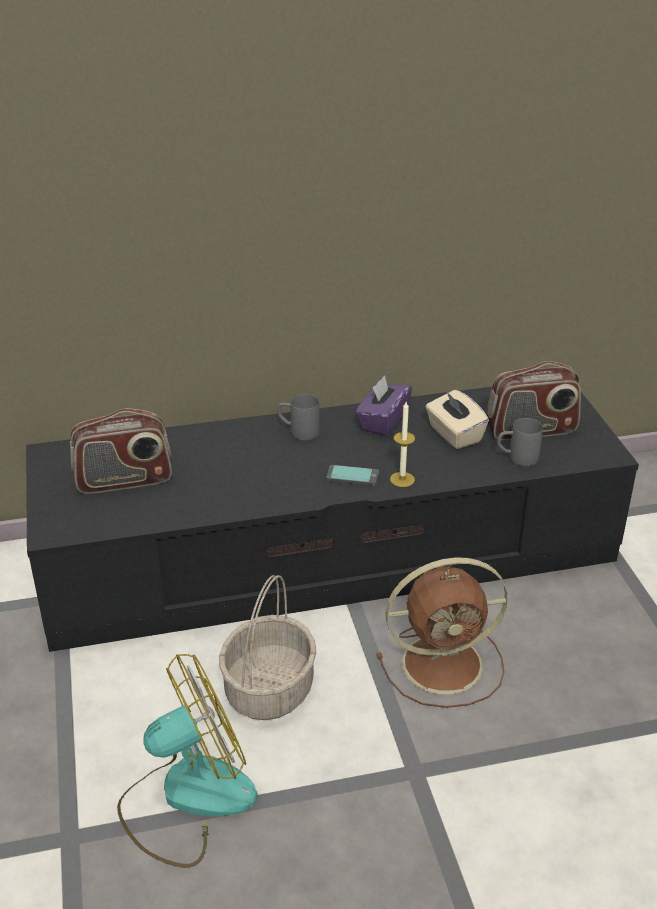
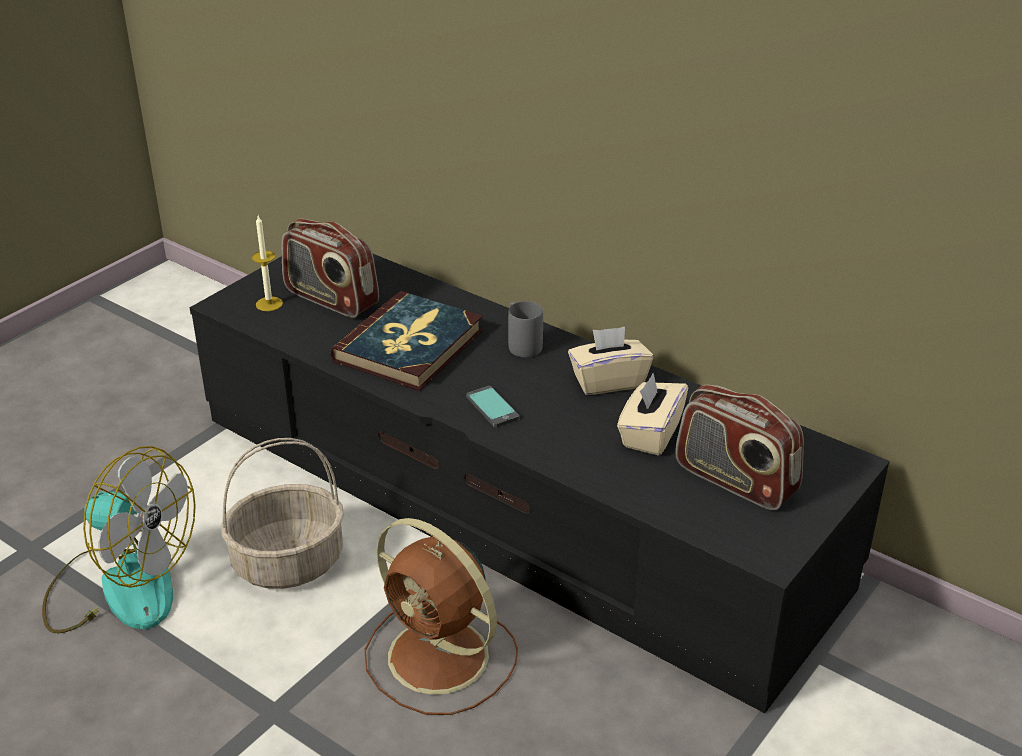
camera: 50 degrees right, 0 degrees up
(236, 475) = (410, 346): none -> book
(382, 422) = (608, 381): purple tissue box -> beige tissue box
(402, 479) = (526, 438): candle -> candle (269, 304)
(516, 458) = (666, 494): grey mug -> none

